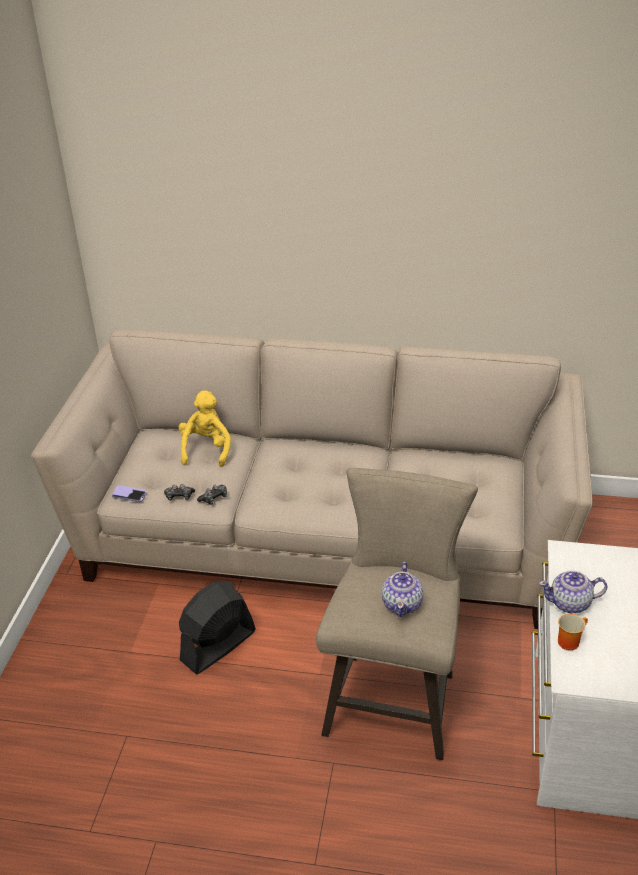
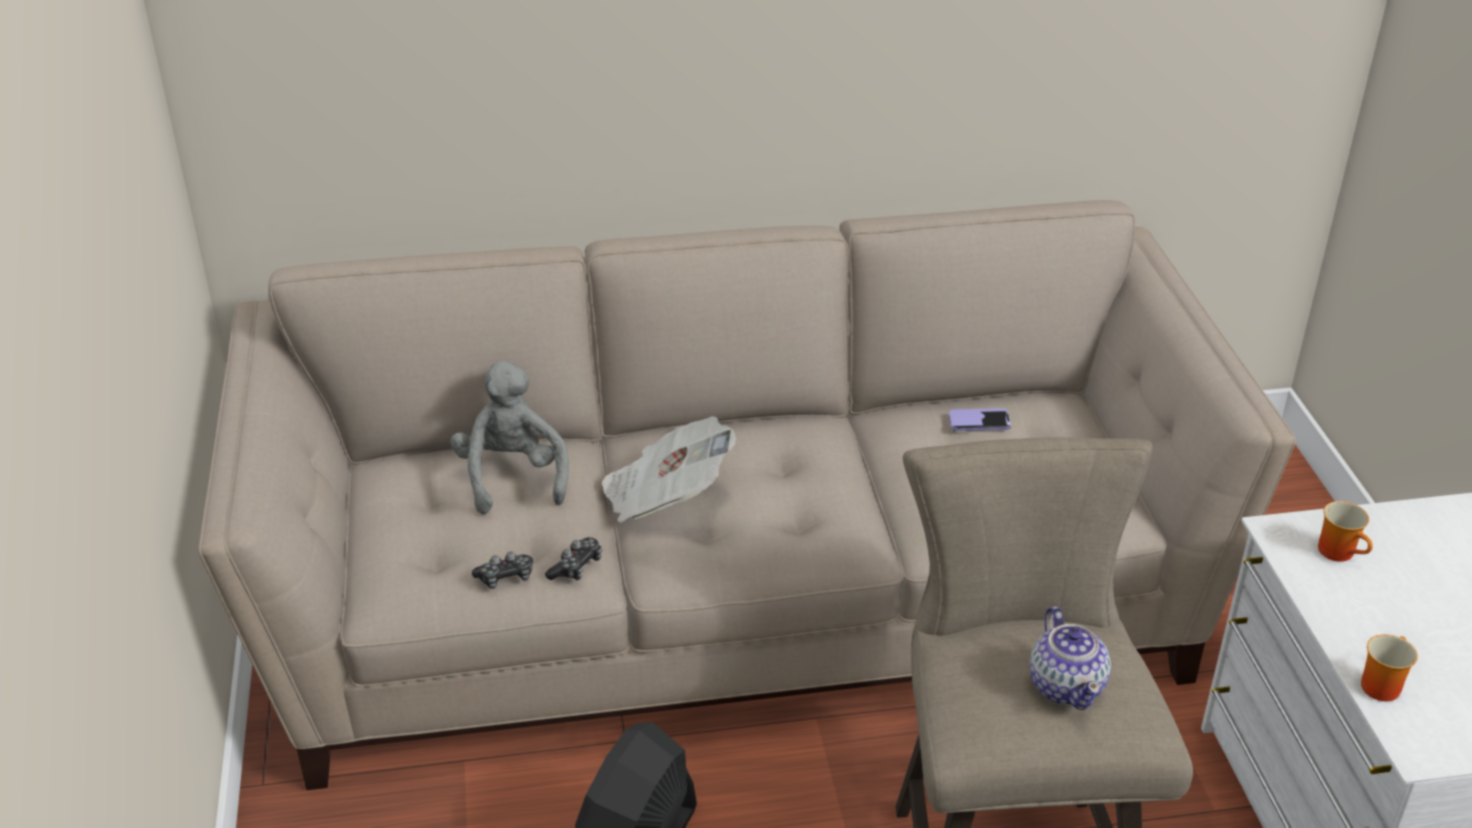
camera: 20 degrees left, 0 degrees up
(129, 495) = (402, 594): phone -> phone (979, 422)
(206, 449) = (512, 477): yellow plush toy -> grey plush toy
(274, 473) = (666, 496): none -> newspaper
(570, 603) = (1343, 619): teapot -> none
(591, 569) = (1341, 552): none -> mug

